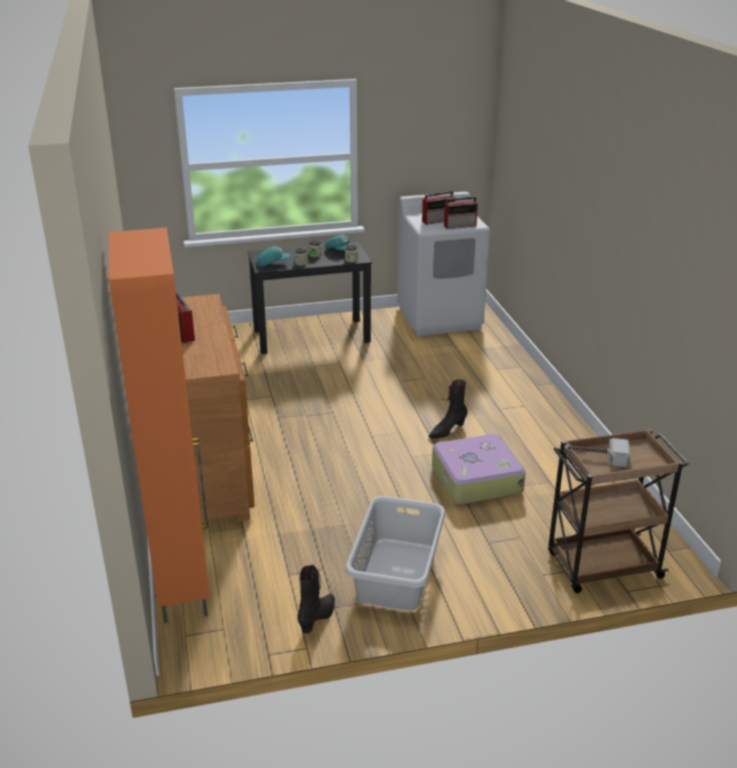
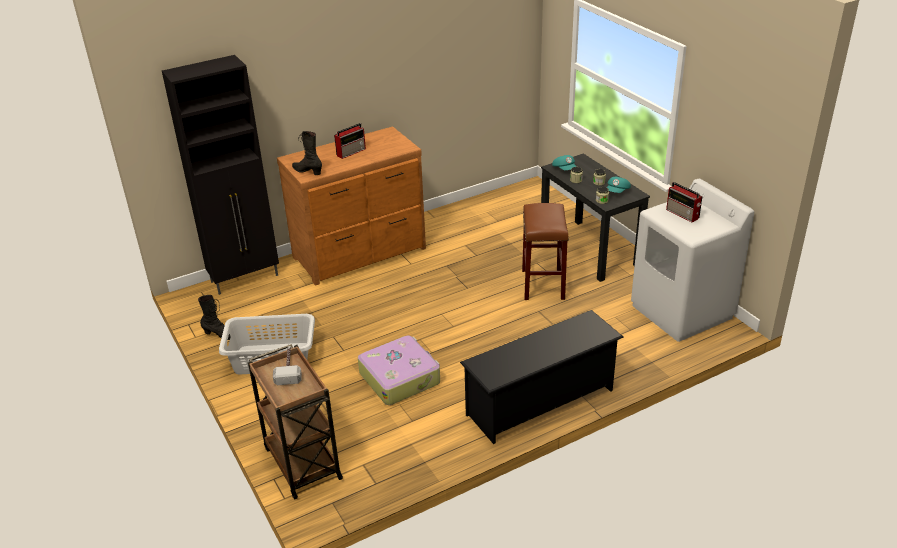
camera: 75 degrees right, 5 degrees up
(183, 583) = (245, 278): orange cabinet -> black cabinet
(354, 370) = (542, 284): none -> brown stool
(447, 431) = (467, 351): black boot -> black boot (307, 171)
(460, 226) = (680, 228): radio -> none
(543, 406) = (540, 402): none -> black shoe rack

